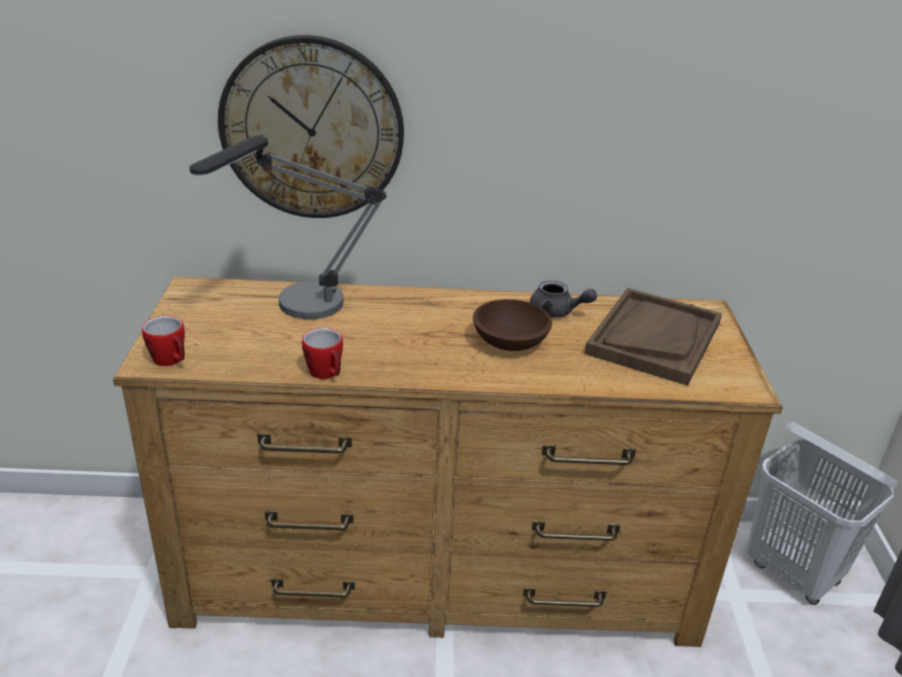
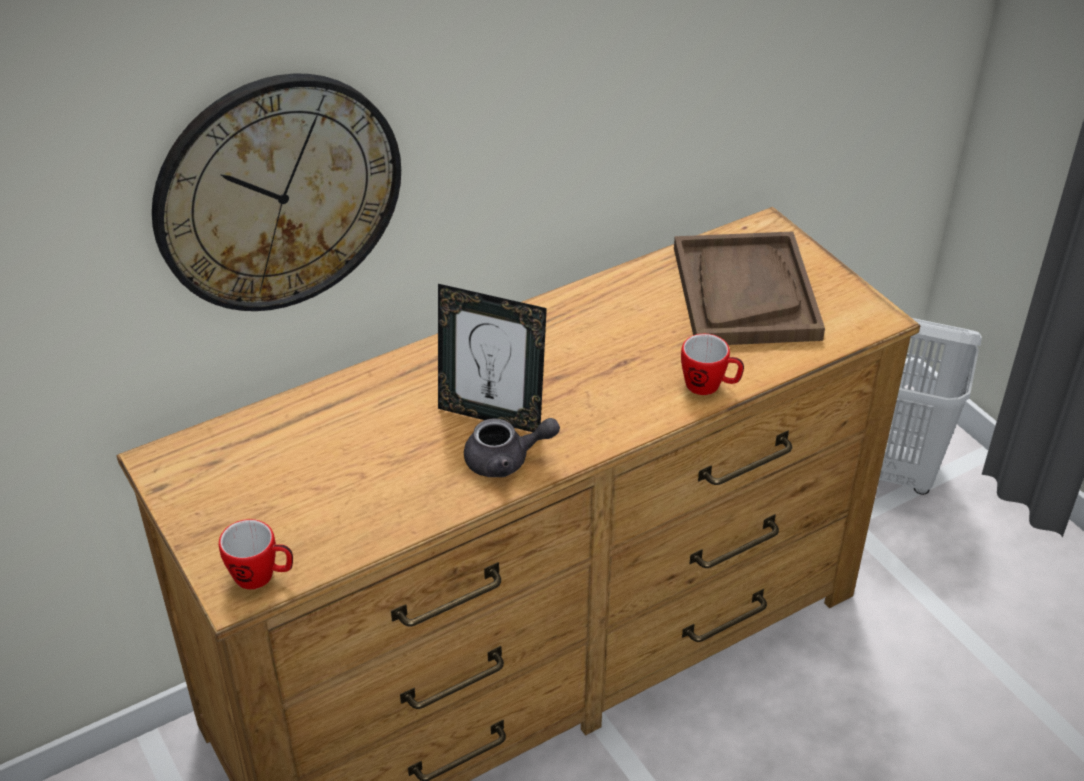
camera: 30 degrees left, 10 degrees up
(296, 310) = (332, 434): table lamp -> none
(327, 374) = (458, 504): mug -> mug (710, 386)
(402, 338) = (491, 415): none -> picture frame
(510, 343) = (610, 367): brown bowl -> none
(557, 312) = (621, 301): grey teapot -> grey teapot (506, 460)

